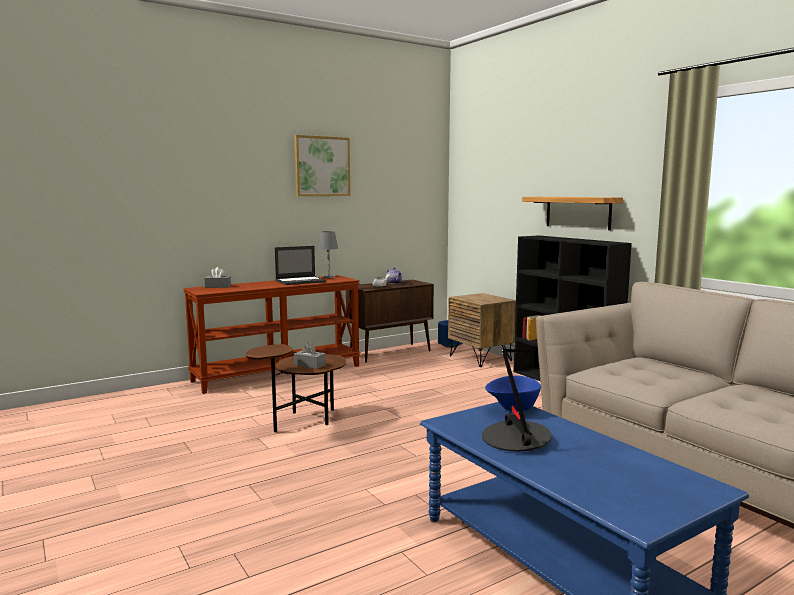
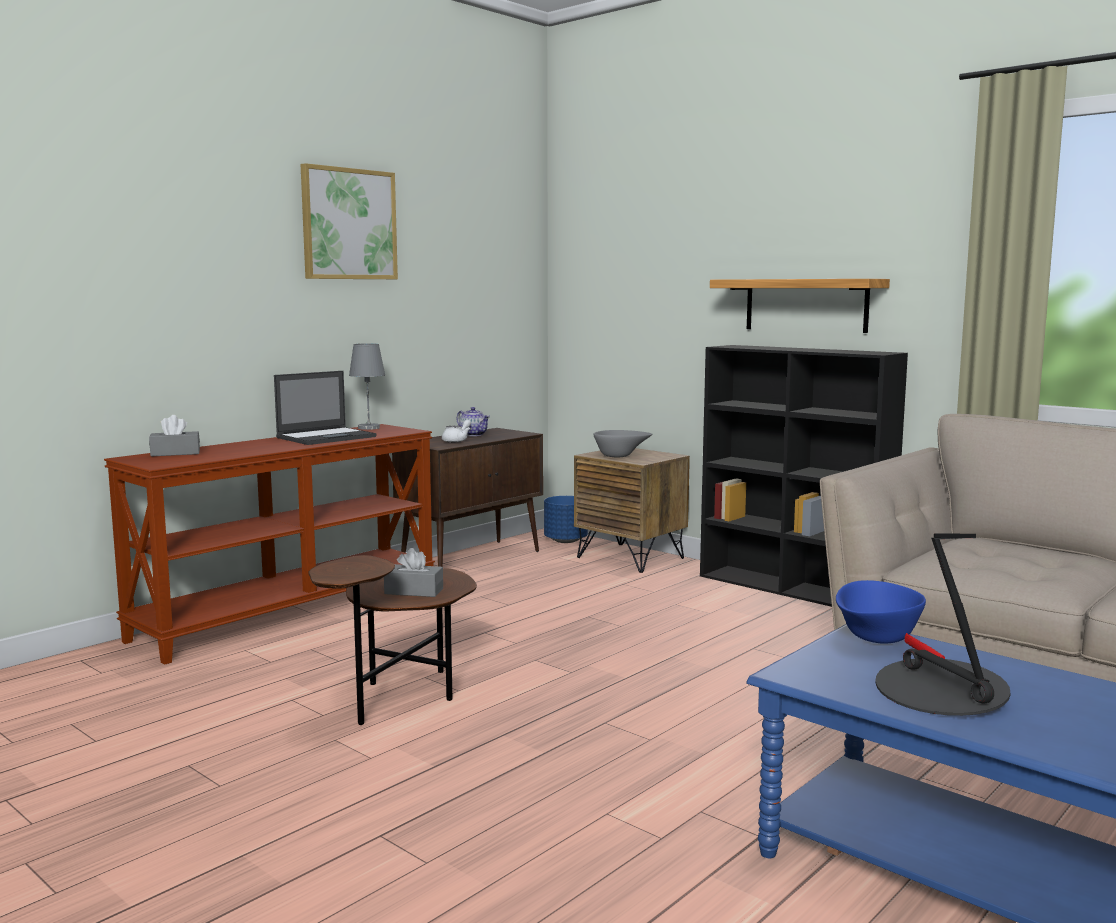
camera: 15 degrees left, 0 degrees up
(474, 298) = (621, 456): none -> grey bowl

